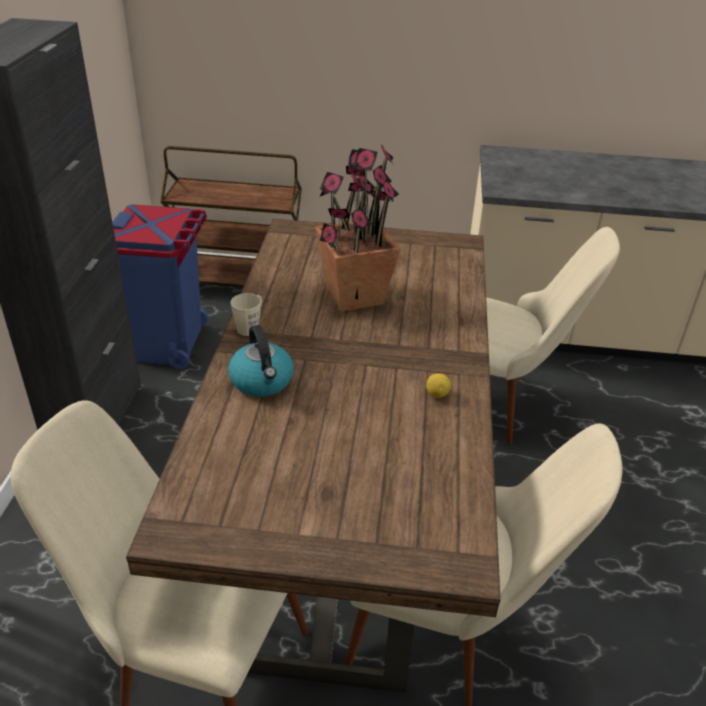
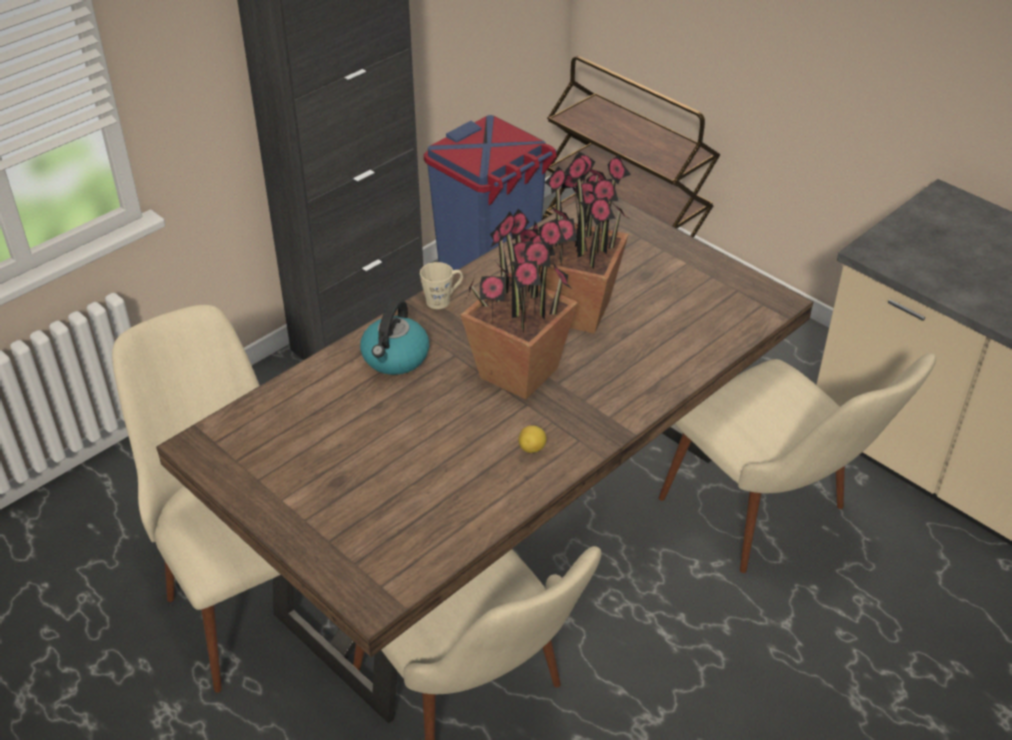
camera: 40 degrees right, 5 degrees up
(364, 350) = (519, 372): none -> potted plant

